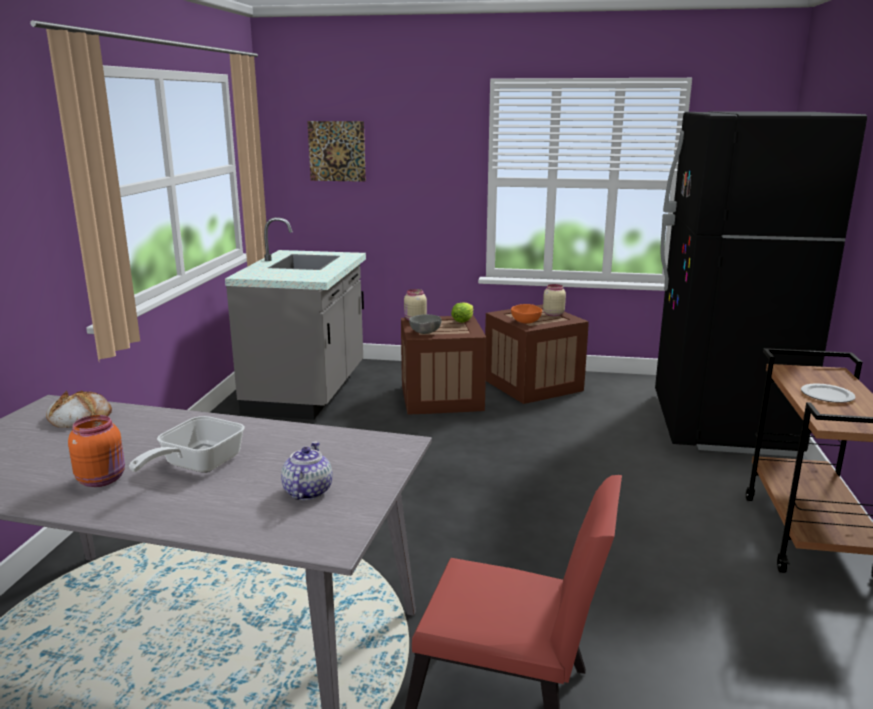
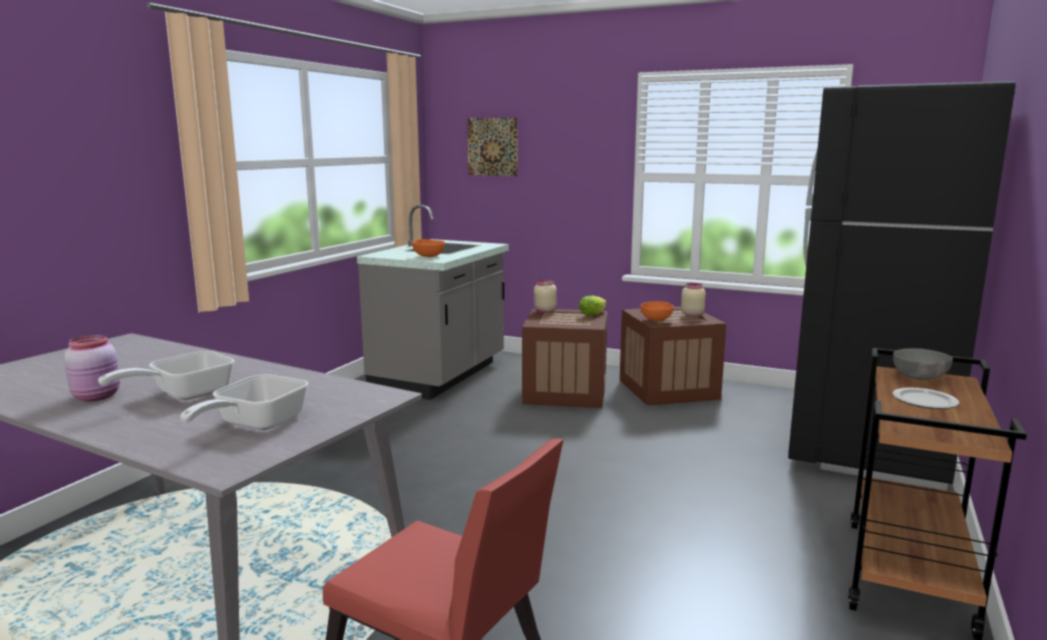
camera: 15 degrees right, 5 degrees down
(79, 416) = (135, 350): bread -> none
(103, 479) = (98, 396): orange jar -> pink jar
(303, 274) = (429, 256): none -> orange bowl
(307, 491) = (254, 424): teapot -> frying pan
(425, 333) = (544, 322): grey bowl -> grey bowl (919, 378)

